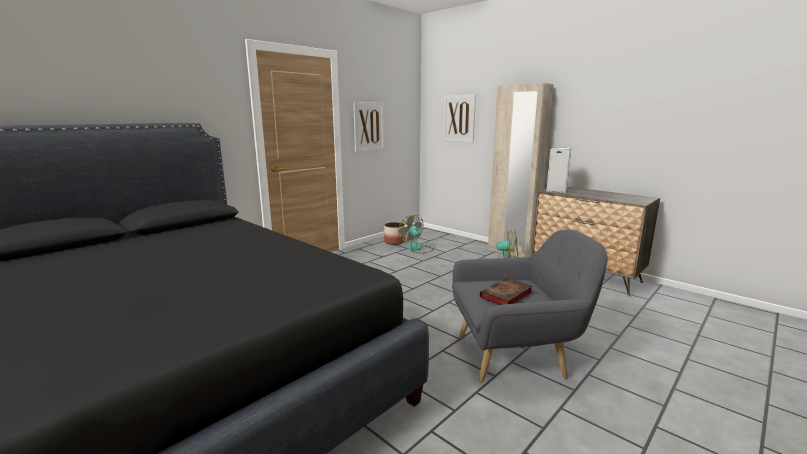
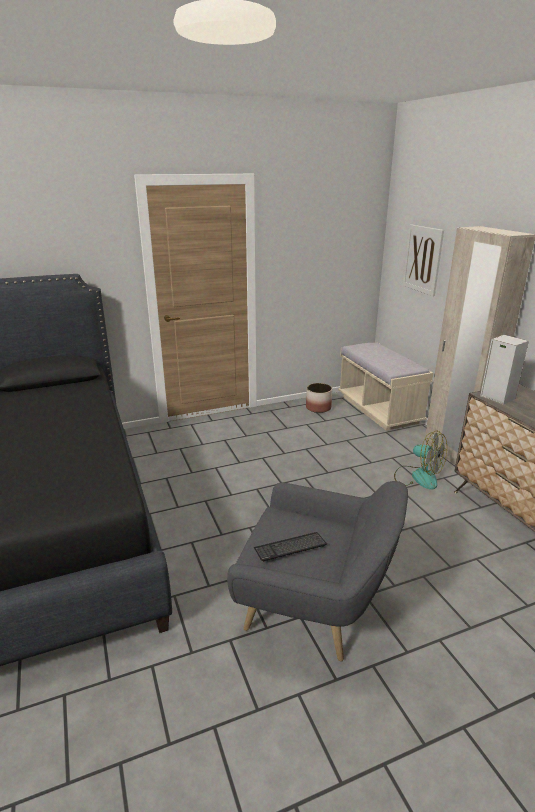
camera: 25 degrees right, 10 degrees up
(369, 126) = (298, 265): picture -> none
(417, 248) = (336, 423): fan -> none
(438, 237) = (379, 409): none -> beige bench
(506, 296) = (290, 547): book -> keyboard

